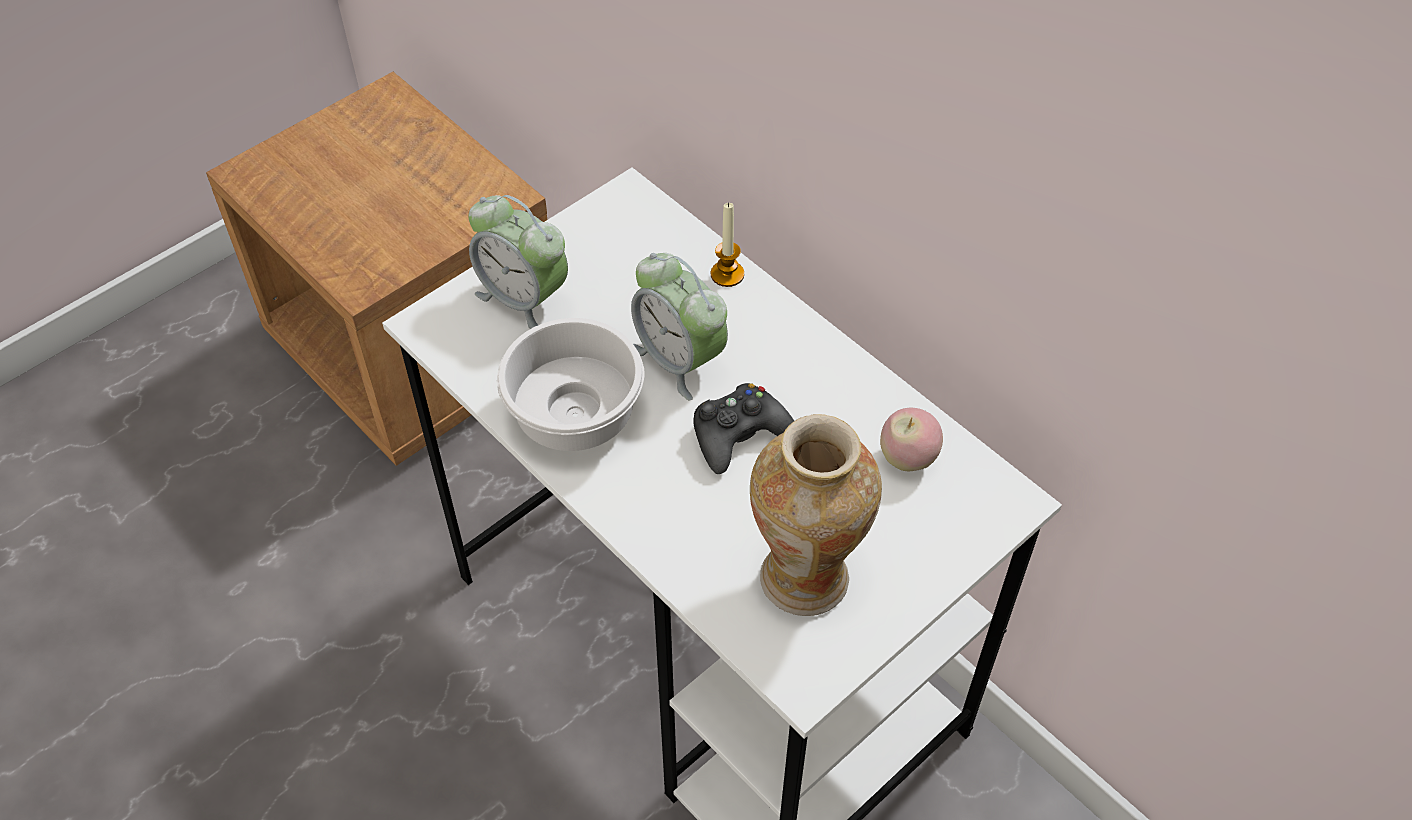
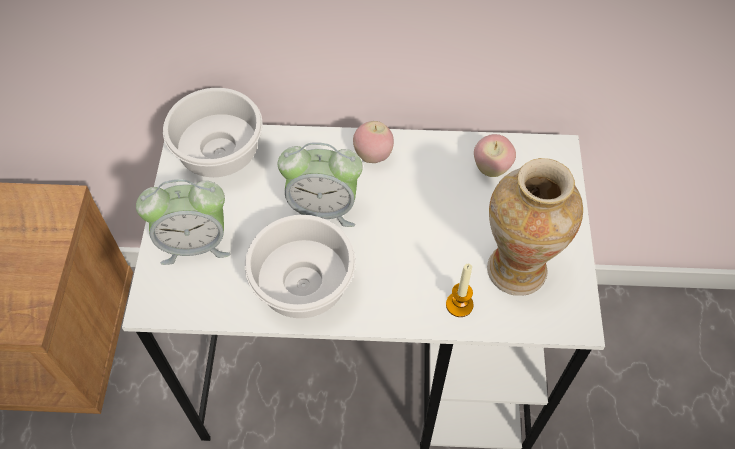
camera: 45 degrees left, 5 degrees up
(639, 233) = (218, 156): none -> white bowl
(727, 274) = (293, 142): candle -> candle (459, 305)
(739, 435) = (400, 223): black game controller -> none
(793, 348) = (373, 155): none -> apple

